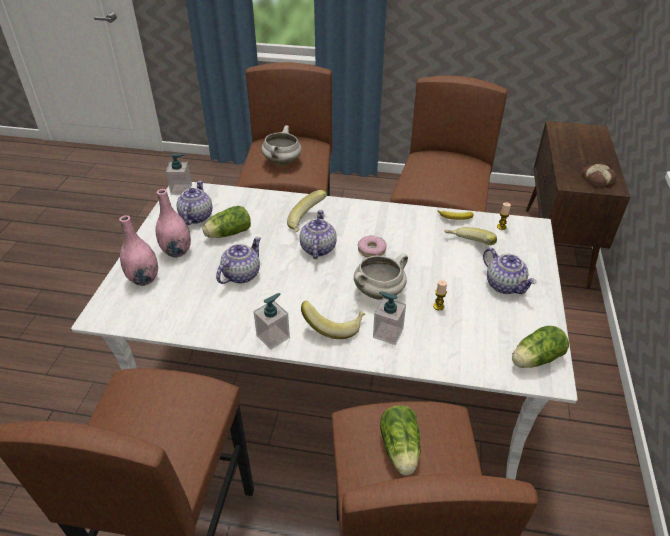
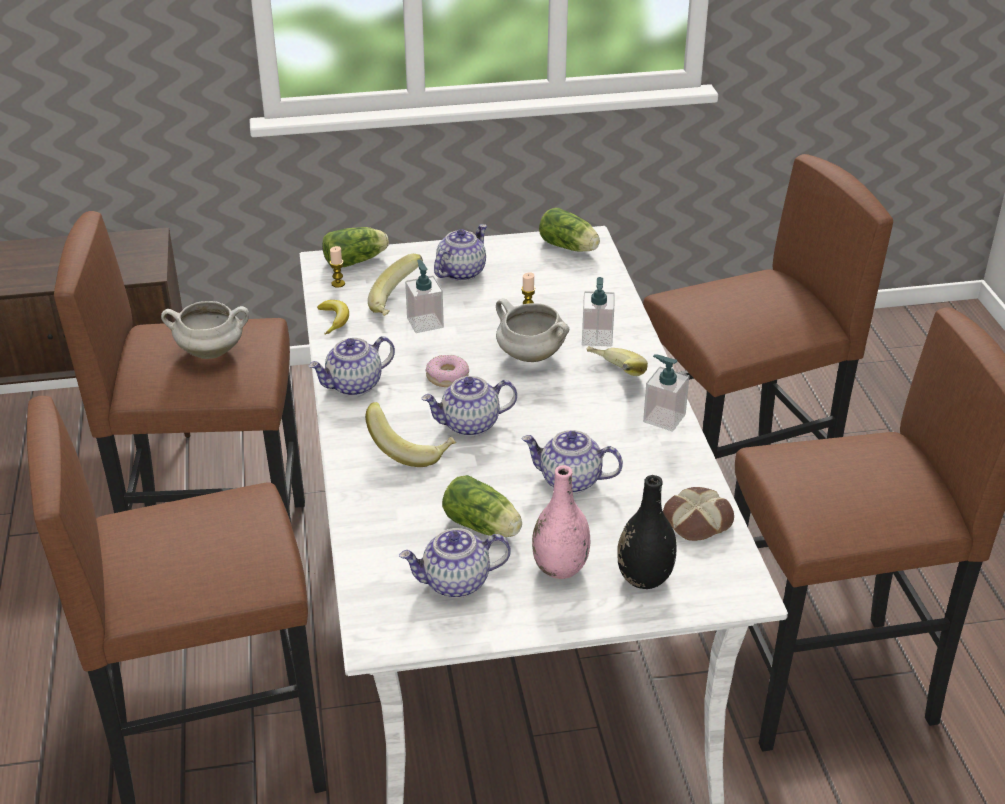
camera: 110 degrees left, 5 degrees down
(144, 279) = (644, 578): pink vase -> black vase
(181, 189) = (378, 638): soap dispenser -> soap dispenser (425, 322)
(282, 162) = (218, 538): white cooking pot -> white cooking pot (211, 351)
(380, 214) = (354, 385): none -> teapot
(400, 450) = (739, 310): lettuce -> lettuce (357, 260)
(598, 178) = (125, 250): bread -> bread (696, 520)

